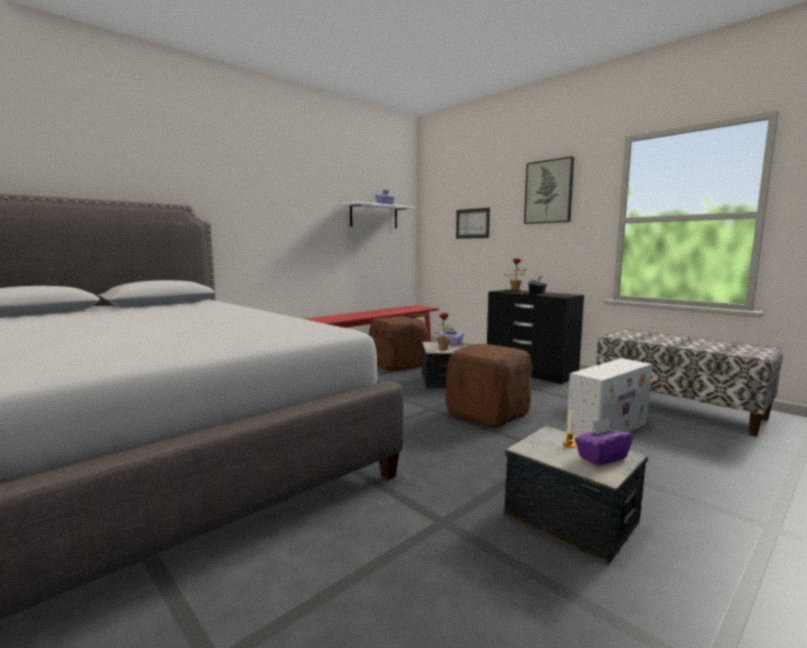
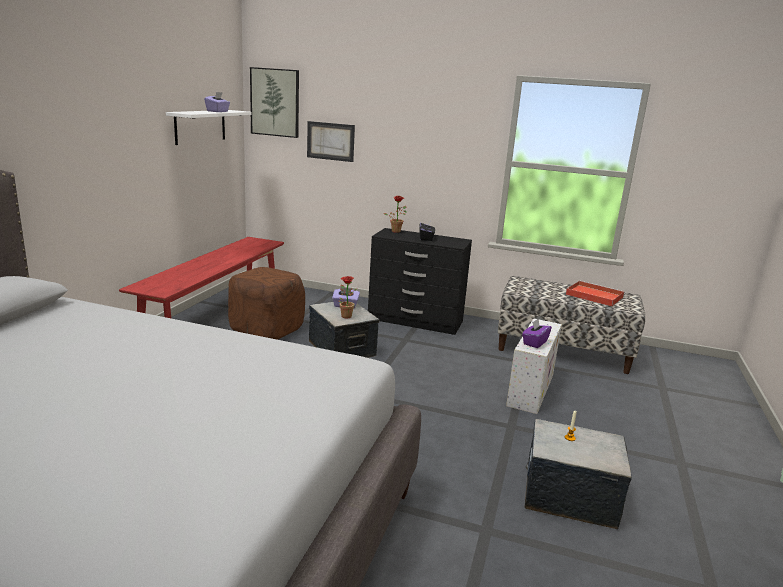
camera: 30 degrees left, 10 degrees up
(486, 414) = (421, 391): brown ottoman -> none
(549, 192) = (430, 119): picture -> picture (275, 102)
(601, 457) = (600, 446): purple tissue box -> purple tissue box (534, 342)
(710, 344) = (593, 295): none -> red tray

